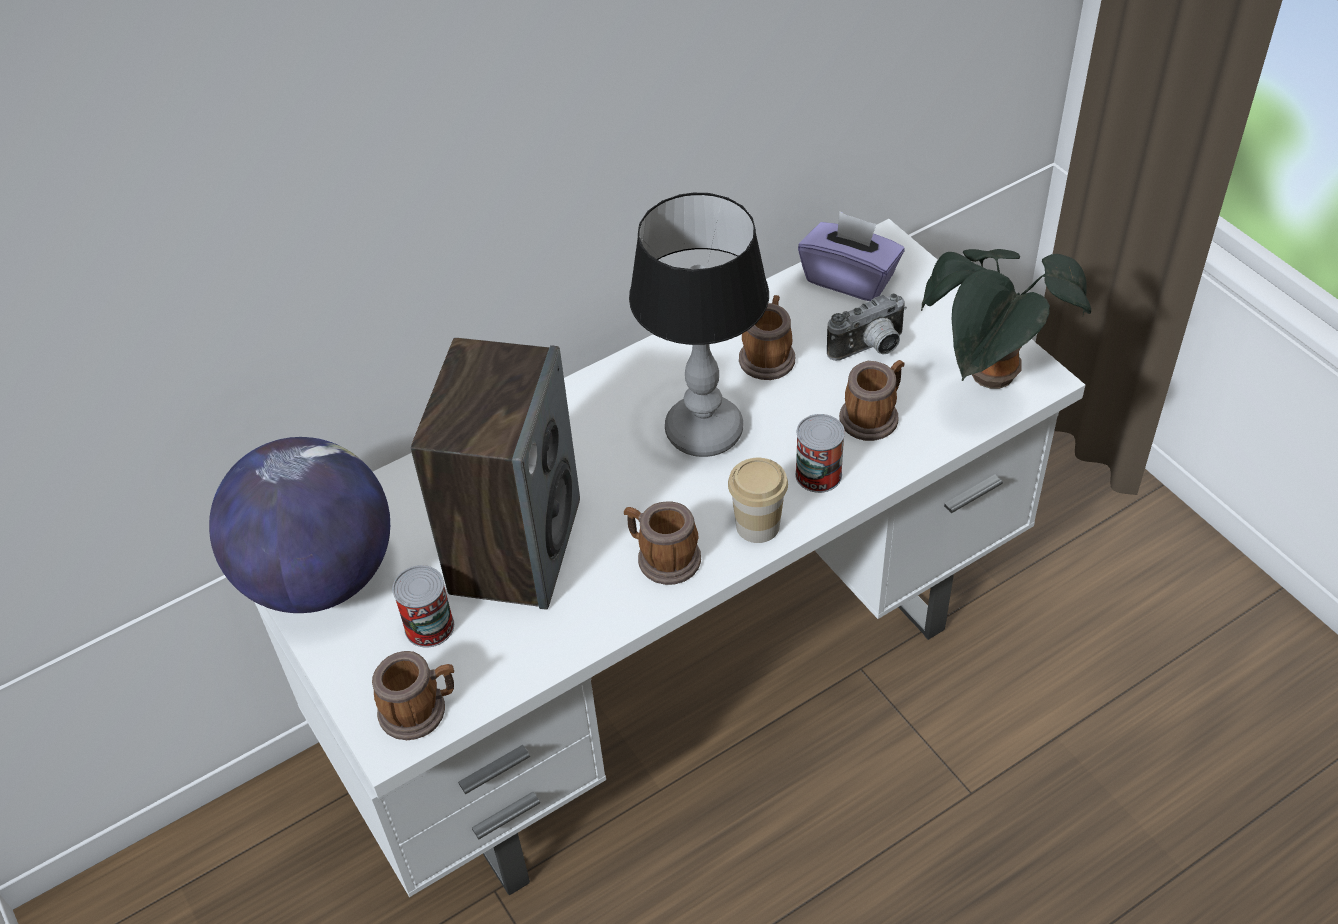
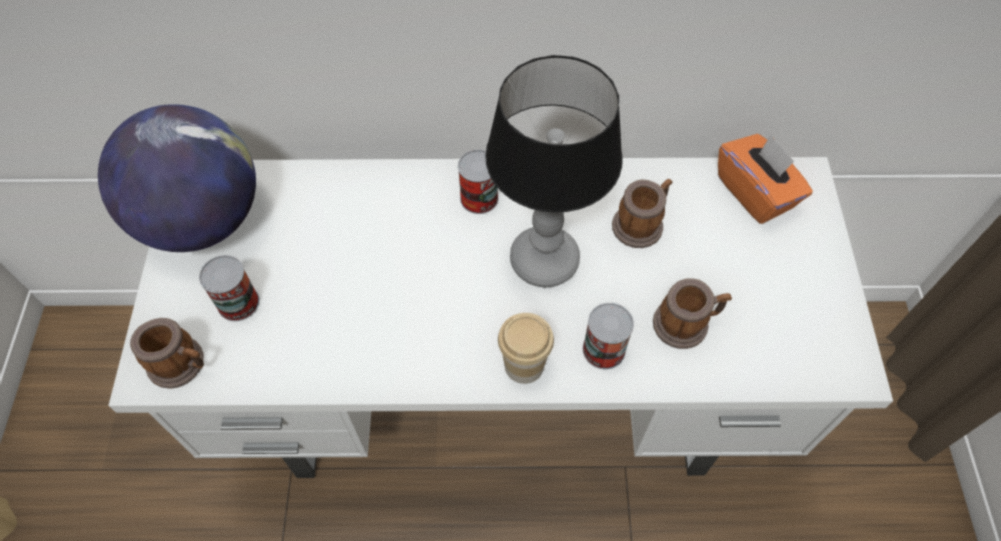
camera: 30 degrees right, 10 degrees up
(515, 545) = (342, 274): speaker -> none
(595, 411) = (479, 198): none -> can
(662, 557) = (434, 348): mug -> none
(850, 278) = (755, 192): purple tissue box -> orange tissue box
(870, 349) = (727, 263): camera -> none
(991, 379) = (810, 348): potted plant -> none

